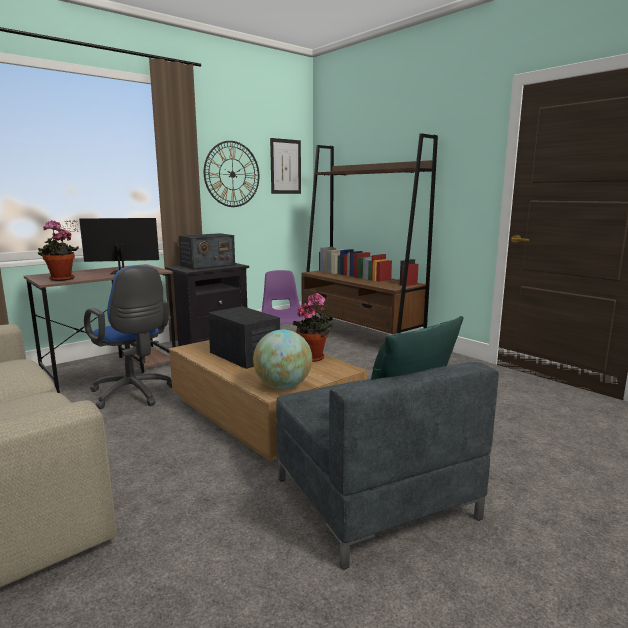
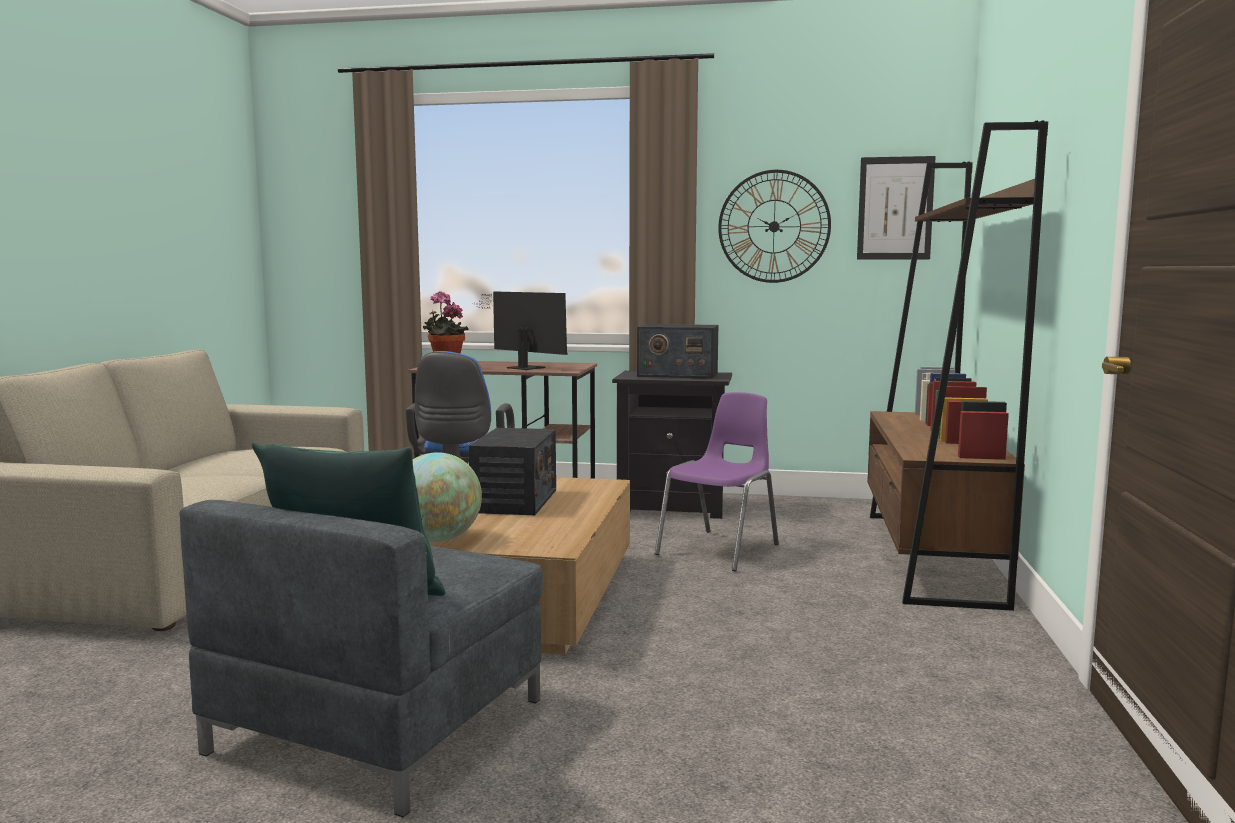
camera: 50 degrees right, 5 degrees down
(314, 357) = (572, 525): potted plant -> none

